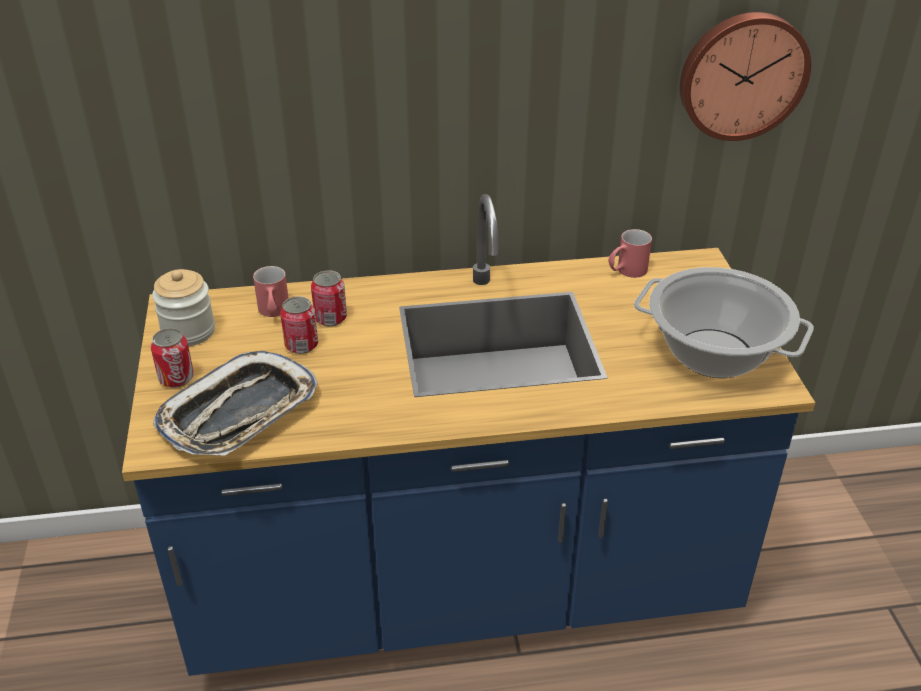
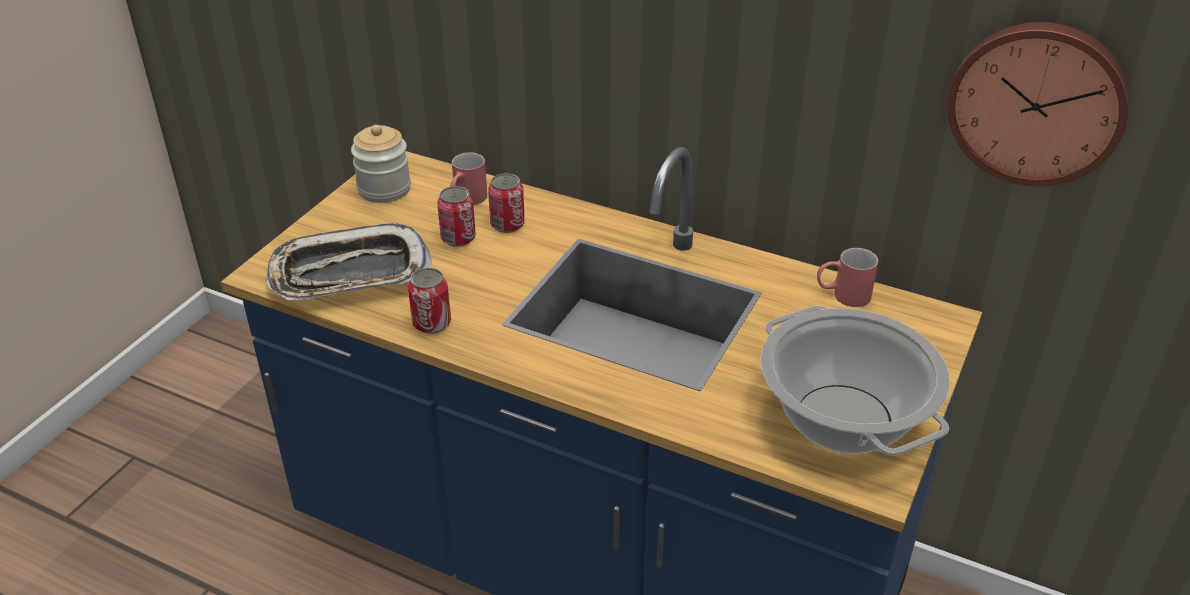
camera: 35 degrees right, 0 degrees up
(176, 378) = (335, 224): can -> can (432, 323)

